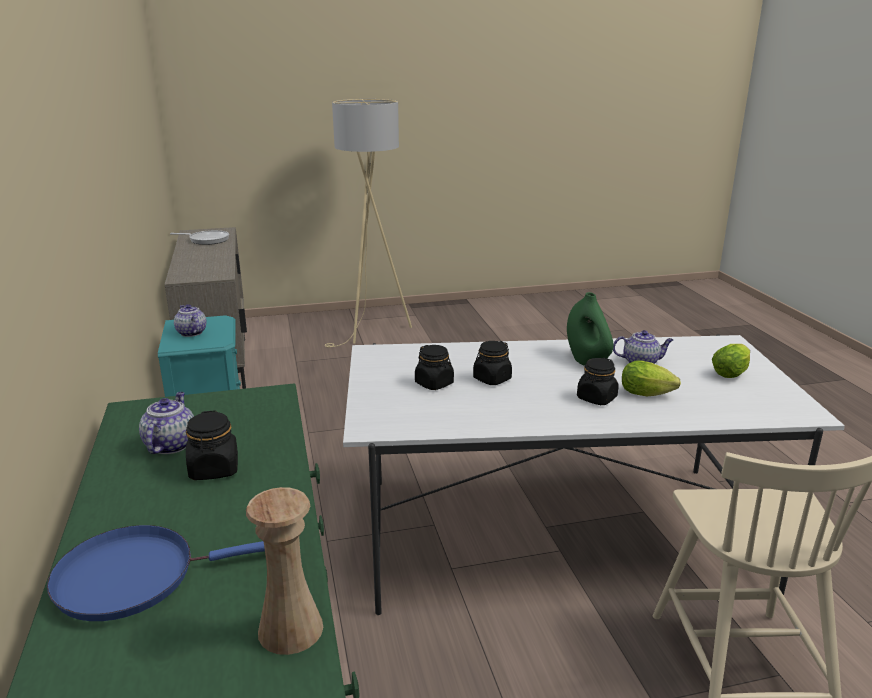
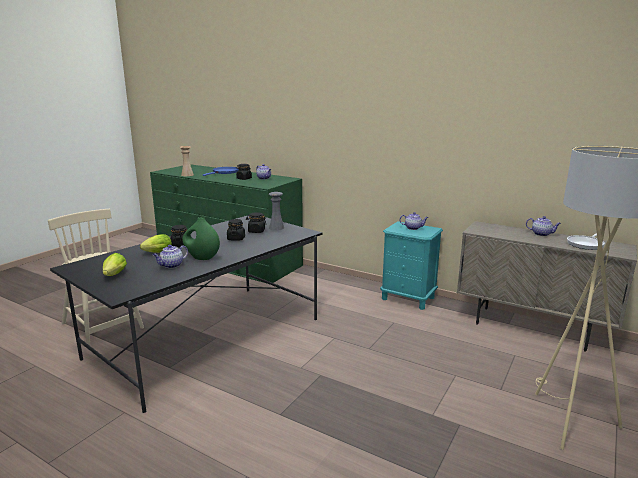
camera: 135 degrees right, 5 degrees down
(189, 254) = (541, 234): none -> teapot
(390, 379) = (276, 228): none -> grey vase
(558, 533) = (207, 338): white dining table -> black dining table

